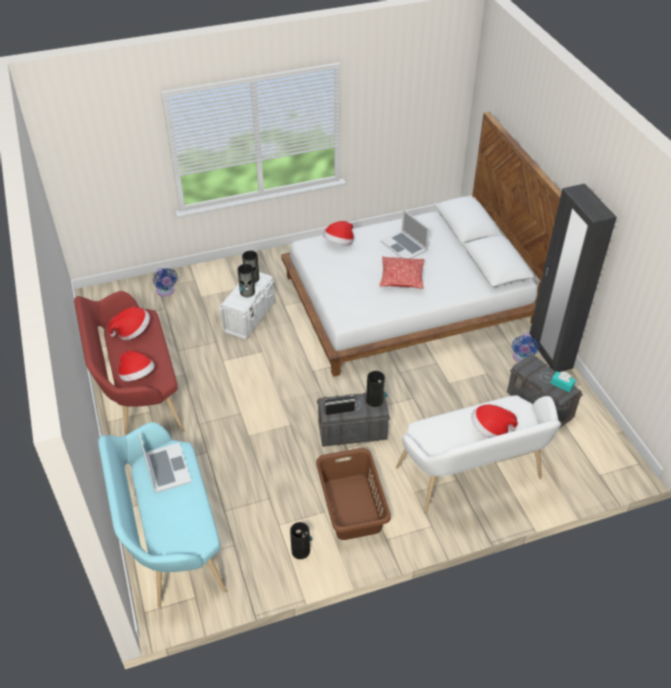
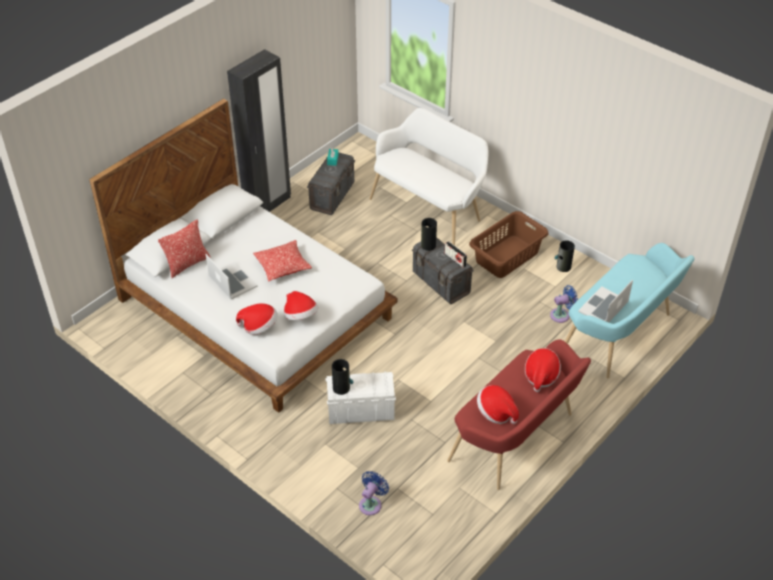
camera: 120 degrees left, 0 degrees up
(247, 292) = (363, 381): vase -> none
(404, 245) = (232, 281): laptop -> laptop turned 60 degrees counterclockwise
(444, 230) = (187, 264): none -> pillow
(490, 430) = (421, 165): hat -> hat (301, 316)
(522, 358) = (284, 218): blue fan -> blue fan (562, 315)

